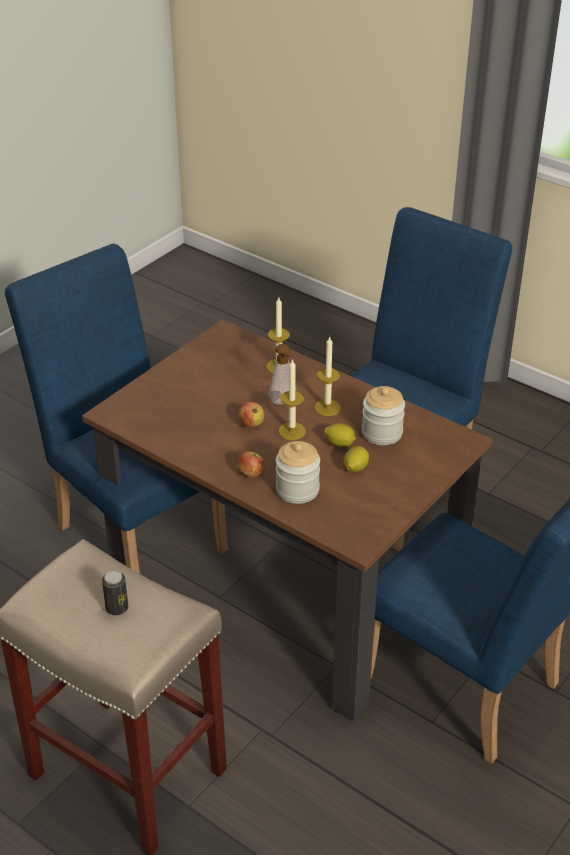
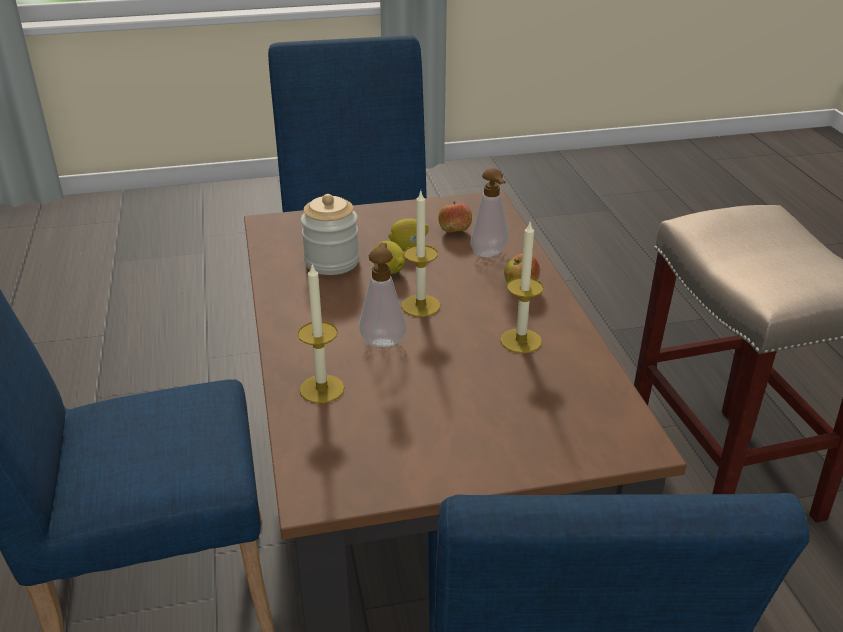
camera: 140 degrees left, 5 degrees down
(117, 608) = (764, 246): can -> none
(251, 424) = (457, 334): apple -> apple (454, 231)
(297, 490) = (490, 255): jar -> soap dispenser
(327, 407) = (344, 310): candle -> candle (521, 341)

